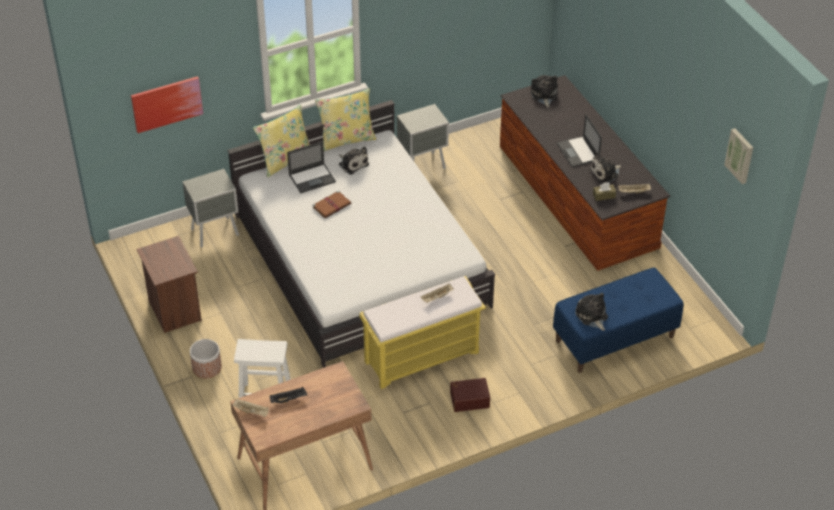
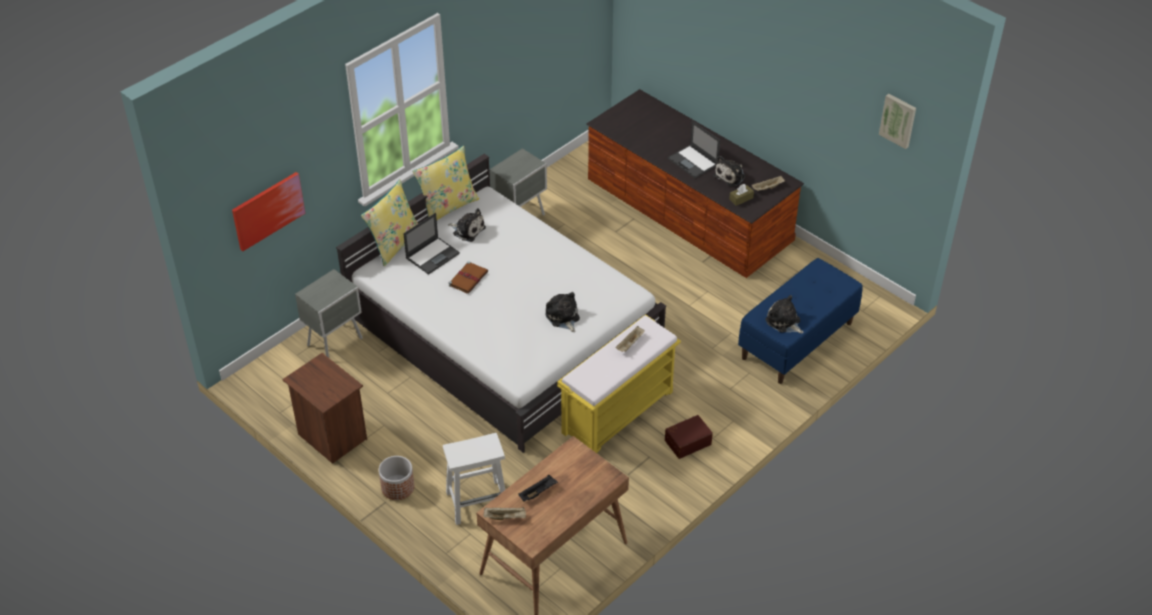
camera: 20 degrees left, 0 degrees up
(544, 95) = (630, 114): plush toy -> plush toy (563, 317)

